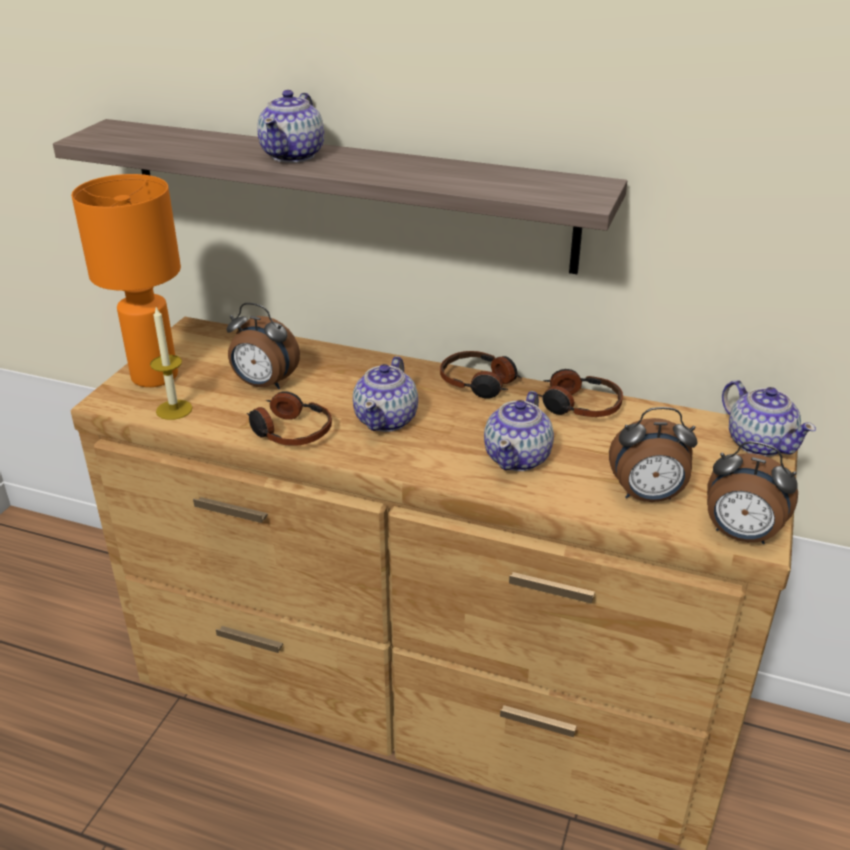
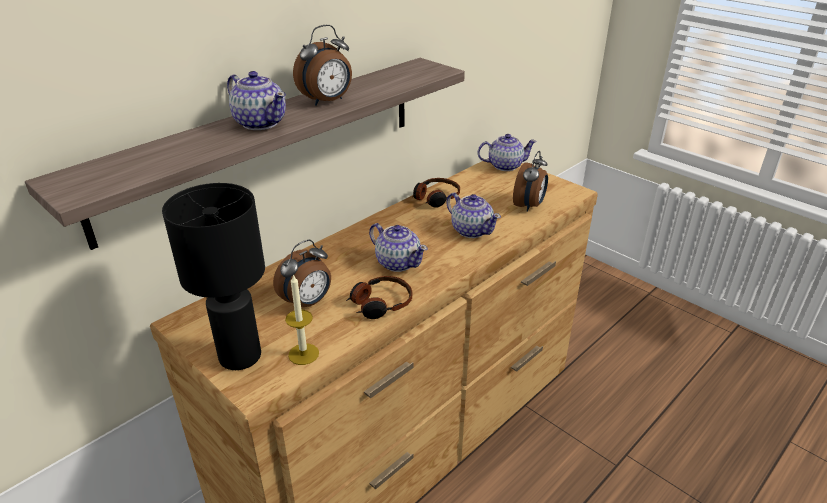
camera: 65 degrees left, 0 degrees up
(154, 376) = (239, 356): orange table lamp -> black table lamp
(479, 383) = (385, 220): headphones -> none
(740, 535) = (571, 194): alarm clock -> alarm clock (327, 101)

